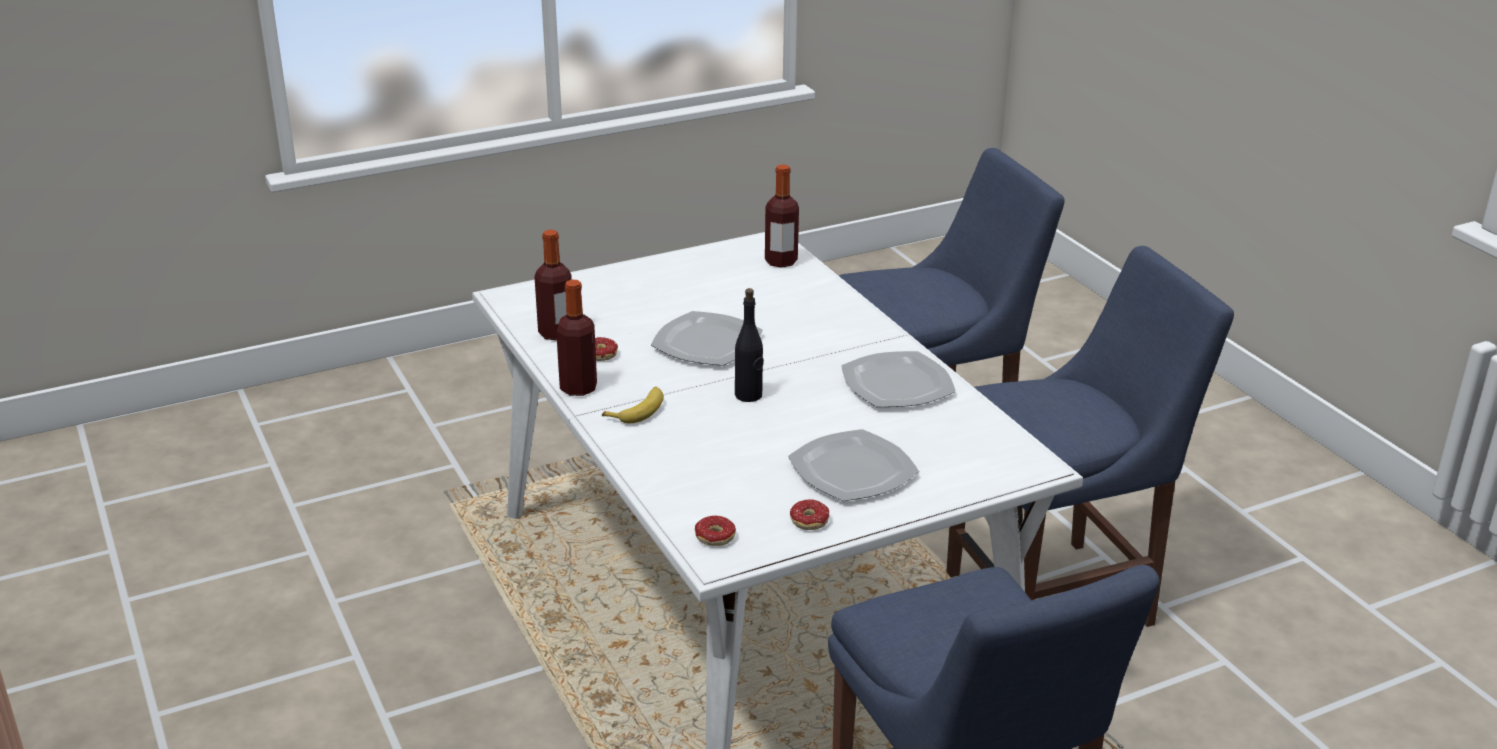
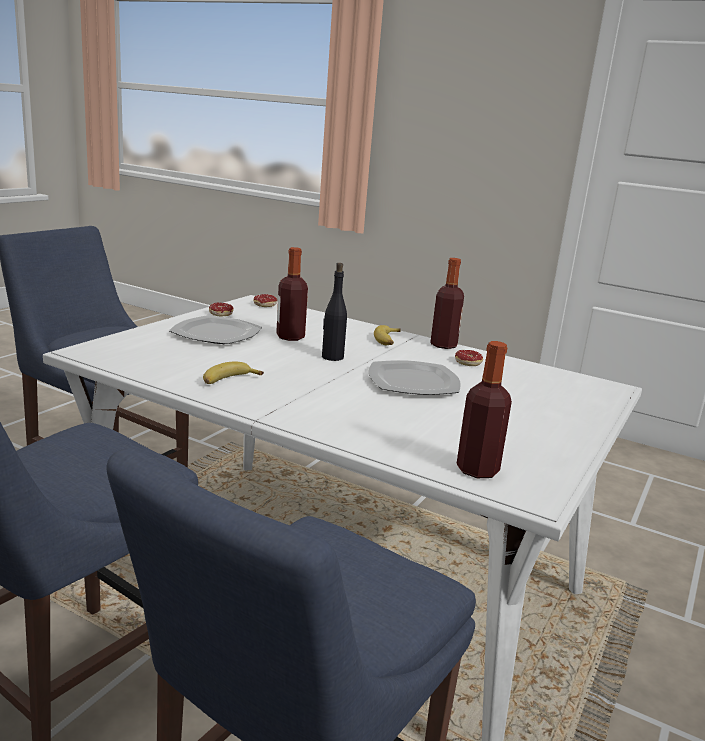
camera: 145 degrees right, 10 degrees down
(556, 333) = (522, 369): bottle -> bottle (290, 337)
(897, 383) = (228, 380): plate -> banana

